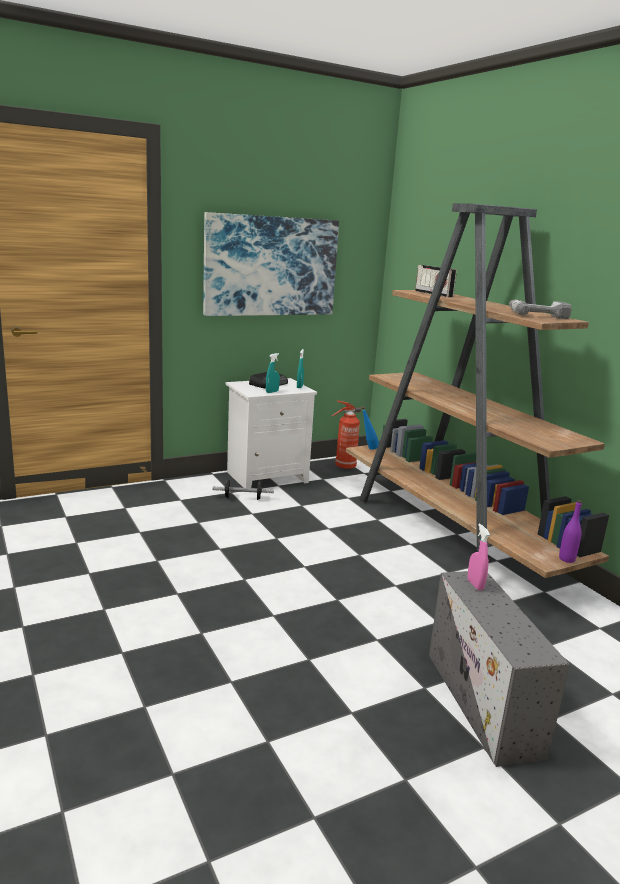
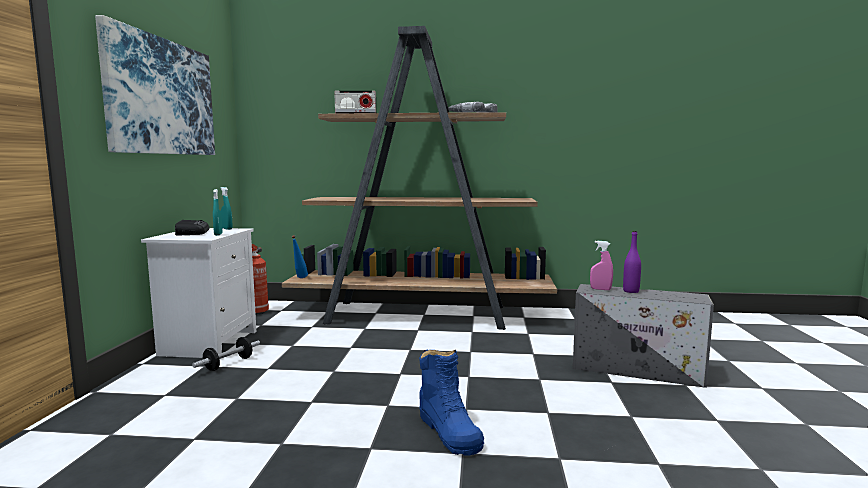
camera: 55 degrees left, 10 degrees down
(228, 618) = (449, 431): none -> blue boot
(566, 559) = (545, 281): purple bottle -> purple bottle (631, 291)

